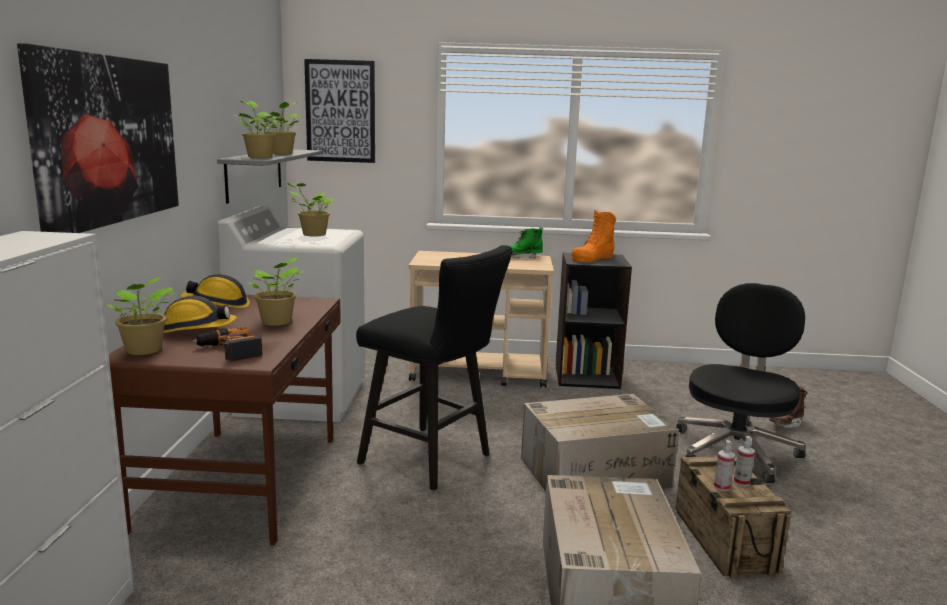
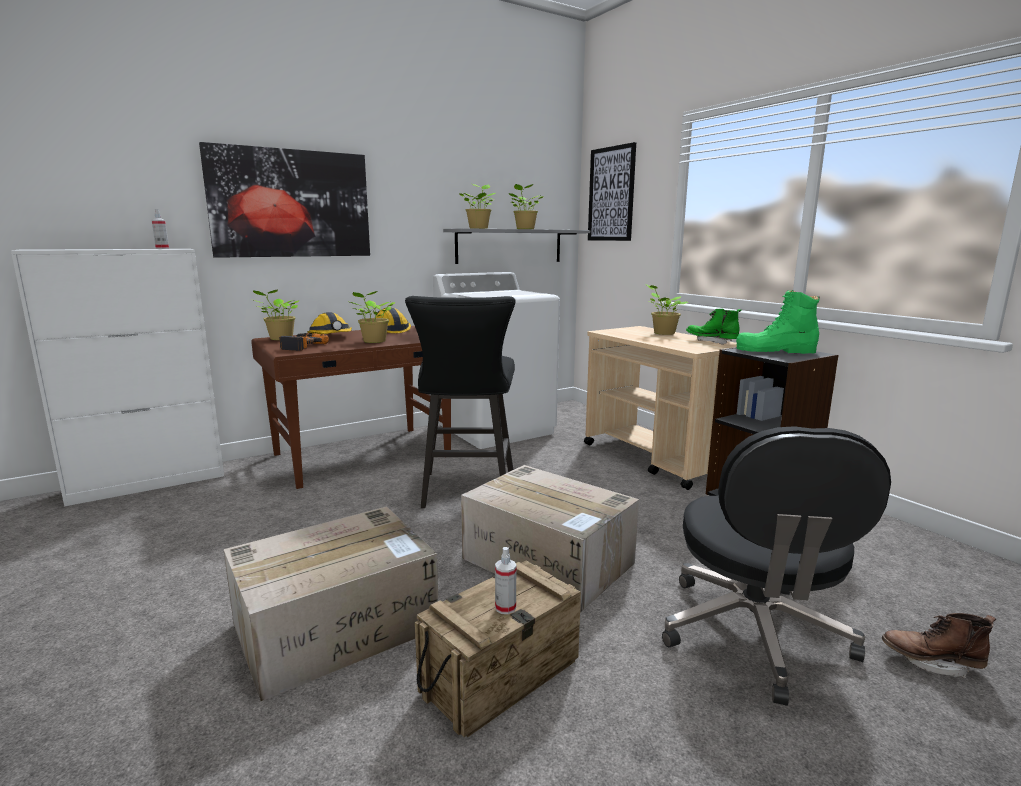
camera: 55 degrees right, 0 degrees up
(312, 235) = (507, 293): potted plant -> potted plant (662, 333)
(593, 258) = (775, 351): orange boot -> green boot
(722, 487) = (475, 597): spray bottle -> spray bottle (162, 248)
(735, 450) = (754, 635): black office chair -> black office chair turned 105 degrees clockwise

